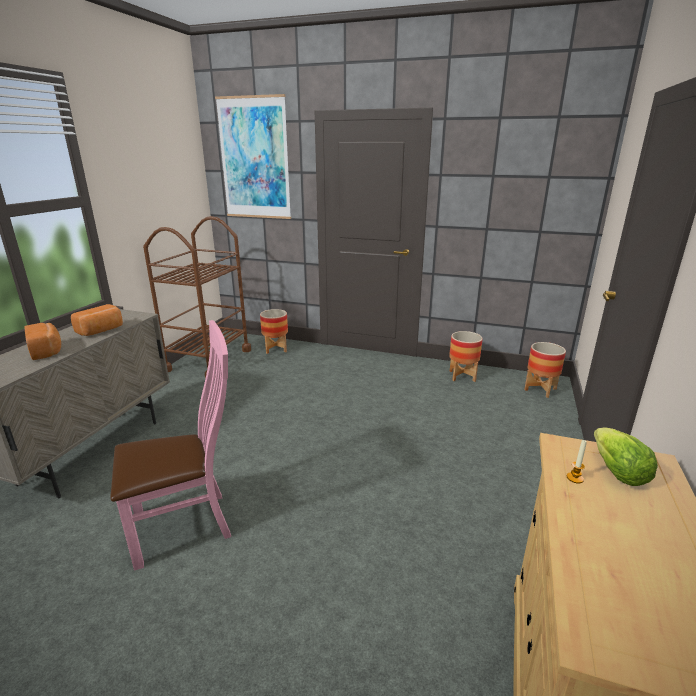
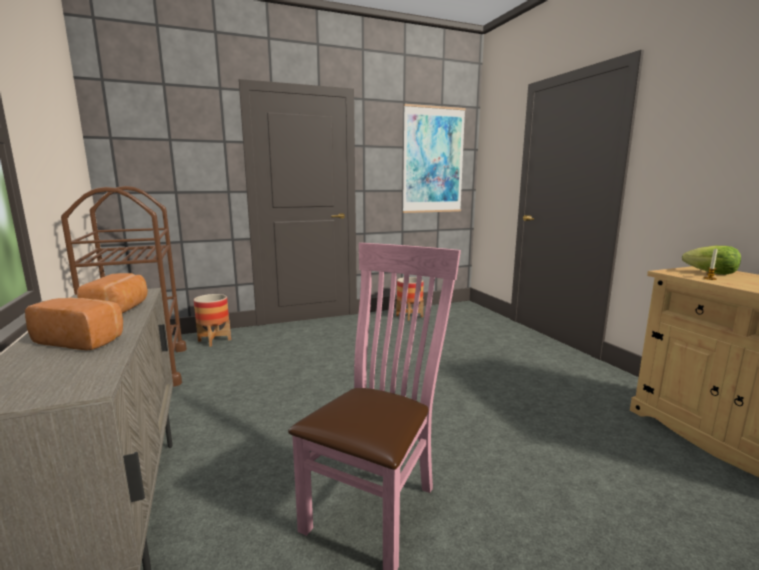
camera: 40 degrees left, 10 degrees down
(254, 159) = (162, 125): picture -> picture (433, 160)
(540, 389) = (466, 310): planter -> none

